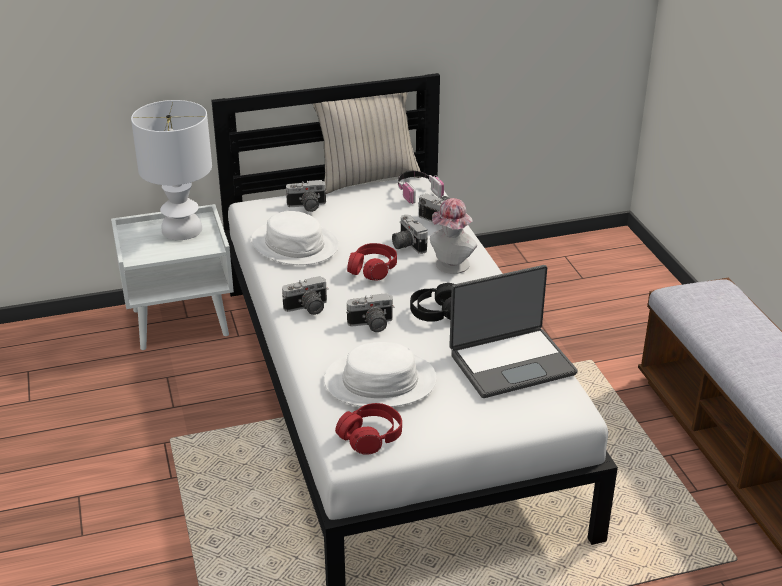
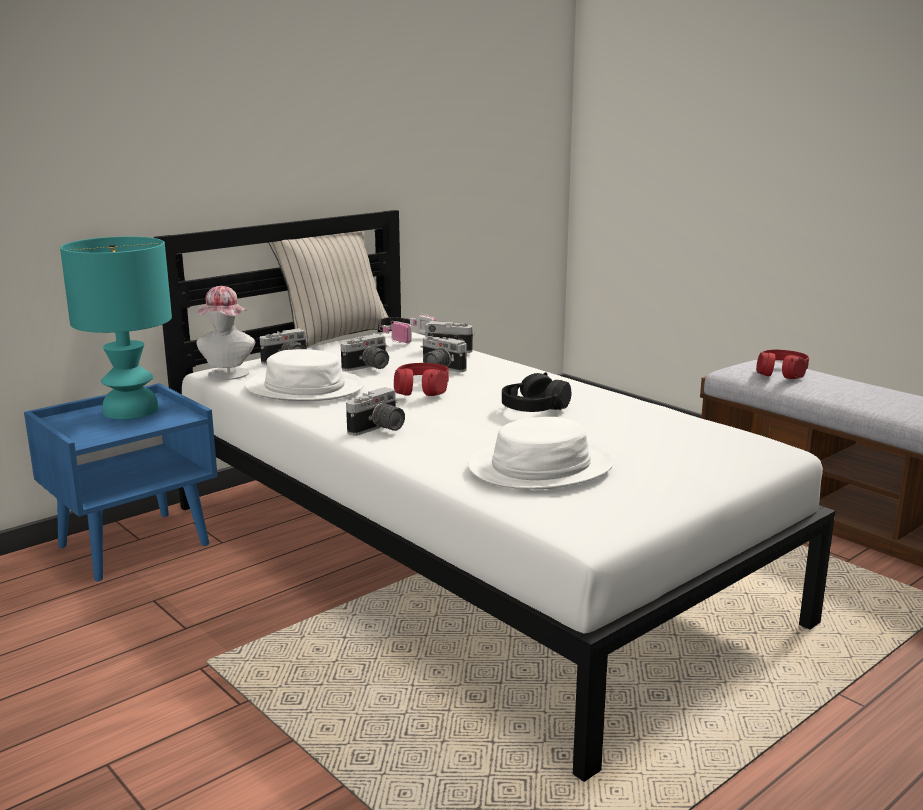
camera: 25 degrees left, 15 degrees down
(181, 322) = (134, 544): white nightstand -> blue nightstand
(183, 229) = (132, 410): white table lamp -> turquoise table lamp
(370, 436) = (590, 513): red headphones -> red headphones (781, 373)
(371, 325) = (472, 429): camera -> camera (368, 368)
(451, 267) = (505, 377): hat -> hat (227, 375)
(511, 363) = (663, 428): laptop -> none

